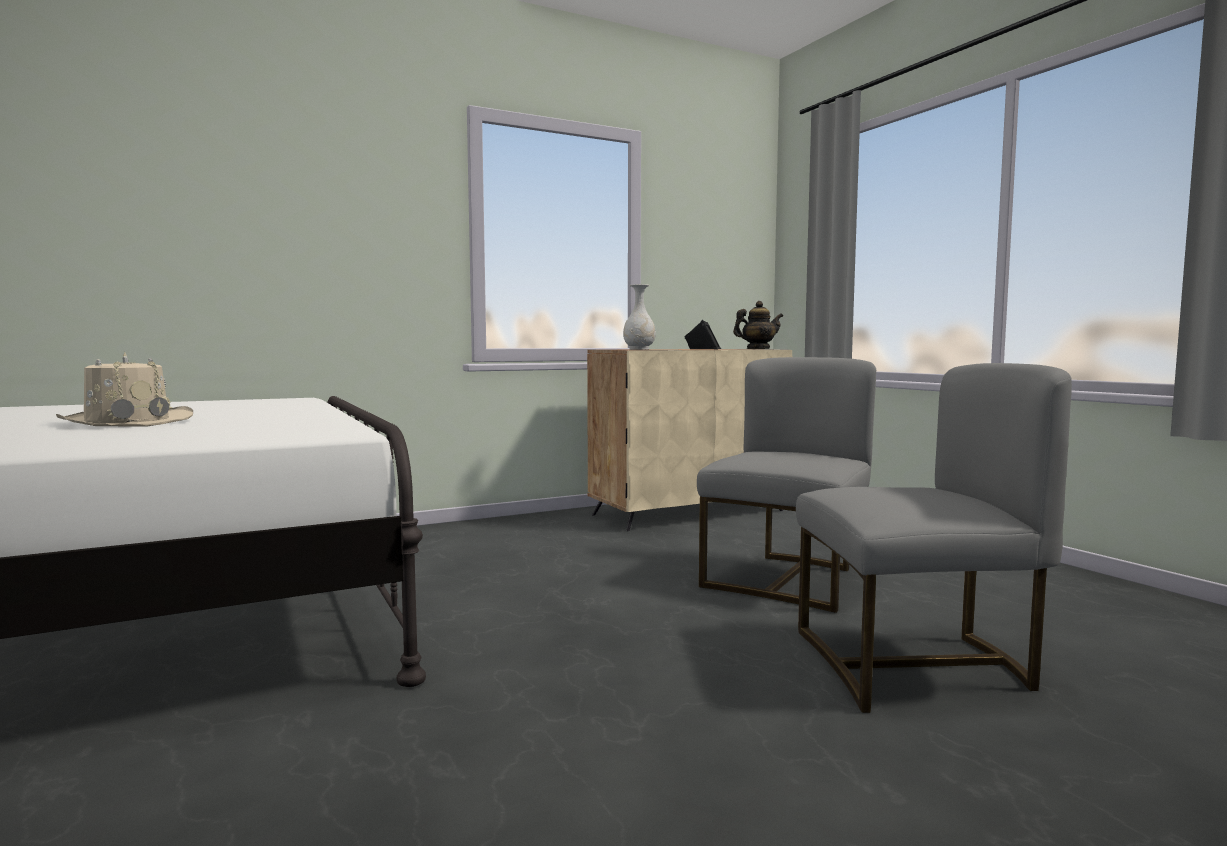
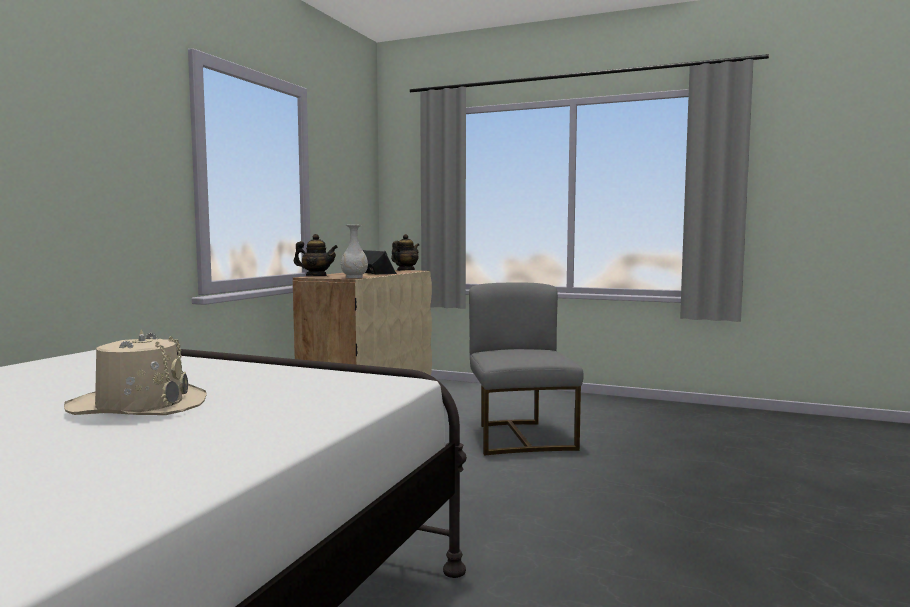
camera: 40 degrees left, 0 degrees up
(614, 349) = (316, 276): none -> teapot
(916, 665) = (660, 468): grey chair -> none

